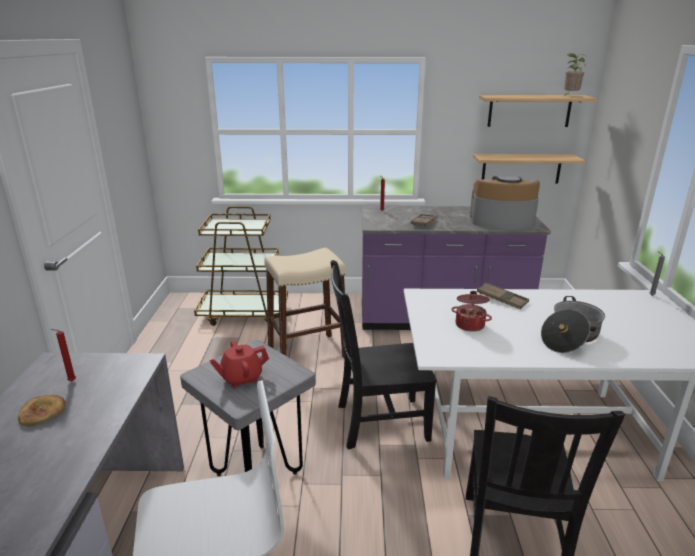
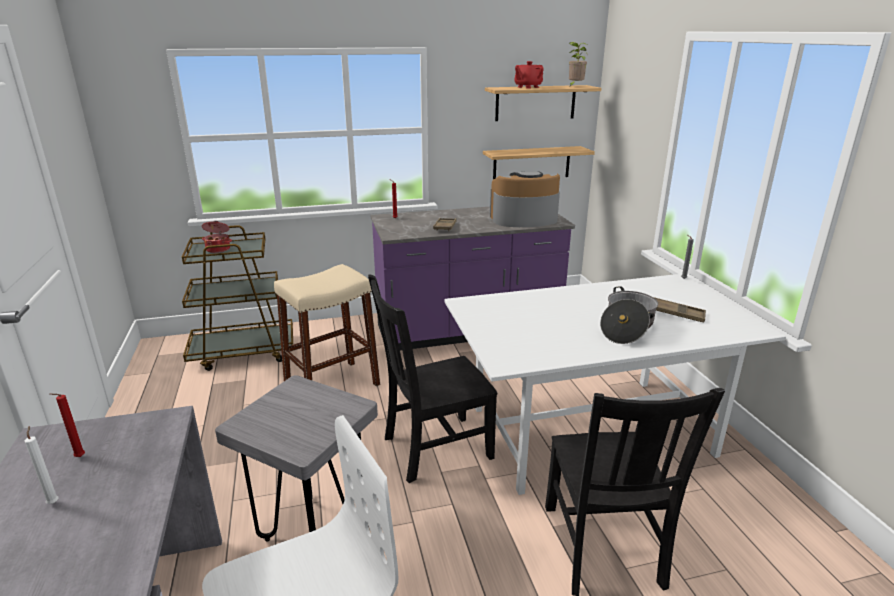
camera: 15 degrees left, 0 degrees up
(43, 412) = (54, 502): bread -> white candle
(241, 378) = (292, 420): red teapot -> red teapot (527, 87)
(470, 324) = (527, 327): cooking pot -> cooking pot (218, 249)
(502, 299) = (548, 298): brown tray -> brown tray (676, 313)

